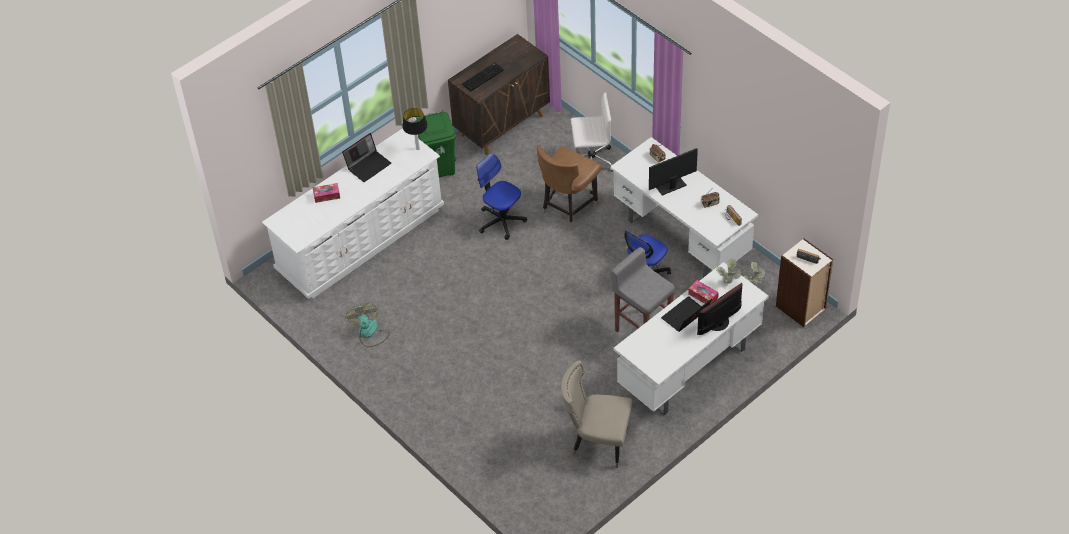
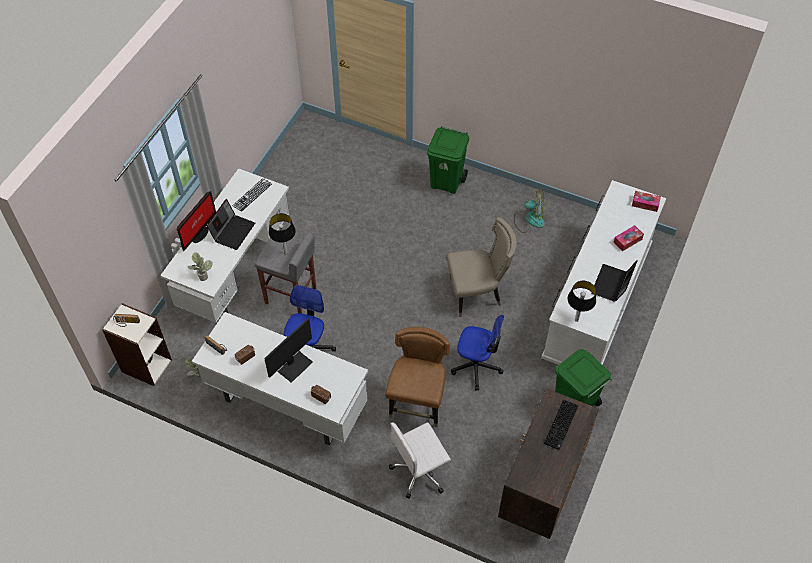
camera: 155 degrees right, 5 degrees up
(369, 333) = (529, 219): fan -> fan turned 45 degrees counterclockwise
(428, 399) = (447, 182): none -> green trash can
(597, 442) = (293, 191): beige chair -> beige chair (477, 293)
(641, 286) = (285, 253): none -> table lamp
(653, 349) = (252, 194): none -> keyboard
(703, 296) = (223, 256): tissue box -> tissue box (645, 204)

